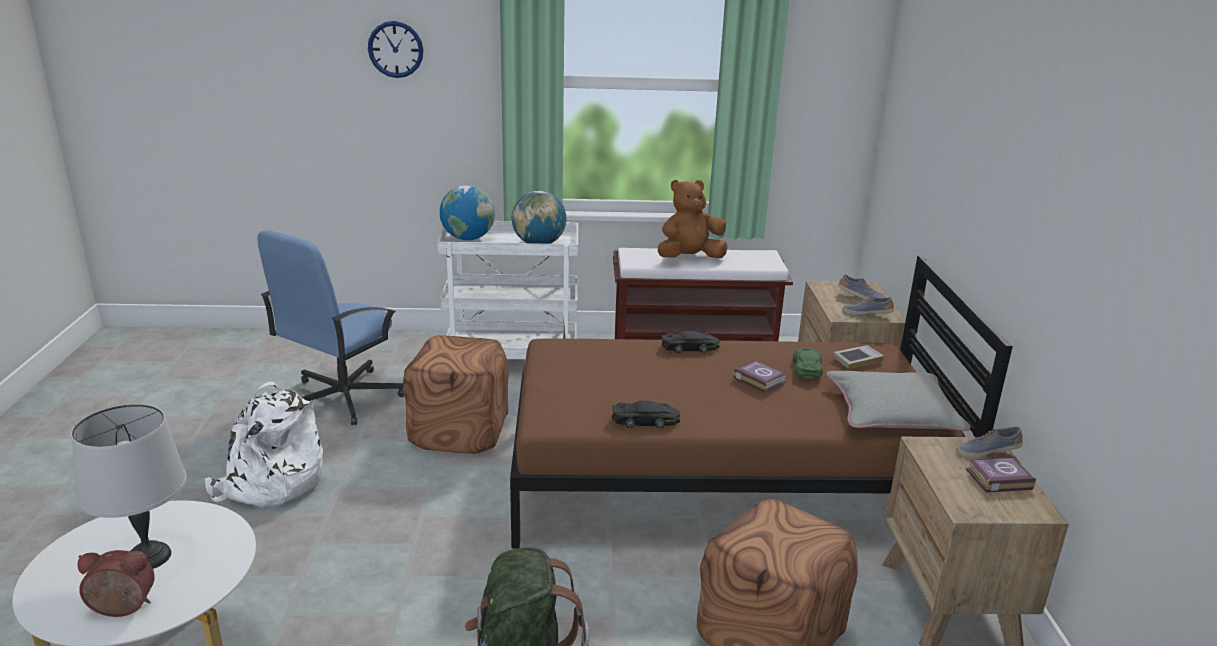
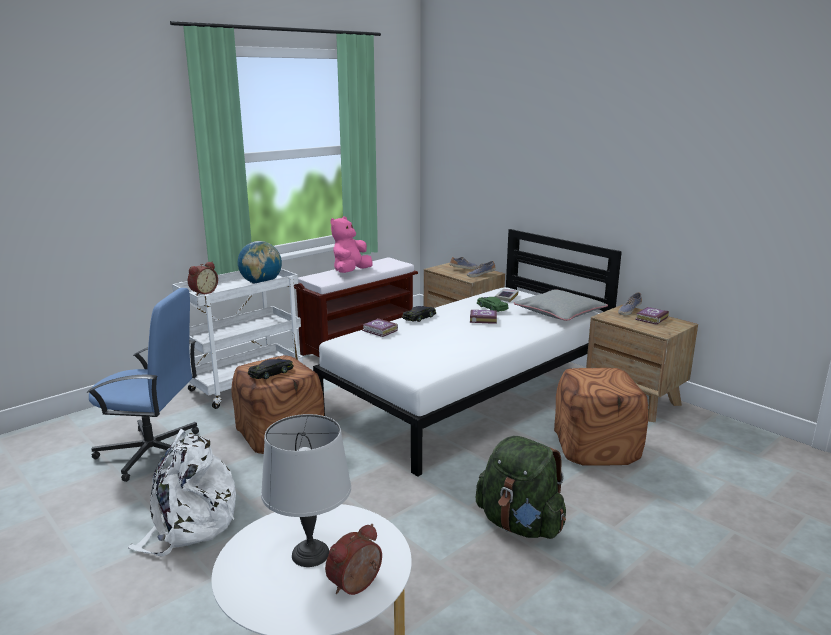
camera: 40 degrees left, 5 degrees down
(342, 398) = (152, 453): blue office chair -> blue office chair turned 75 degrees counterclockwise
(395, 49) = (99, 145): wall clock -> none
(468, 238) = (203, 292): globe -> alarm clock
(610, 348) = (380, 331): none -> book
(645, 420) = (466, 355): black toy car -> black toy car (271, 372)
(689, 258) = (351, 272): brown plush toy -> pink plush toy
(723, 482) = (471, 396): brown bed -> white bed

